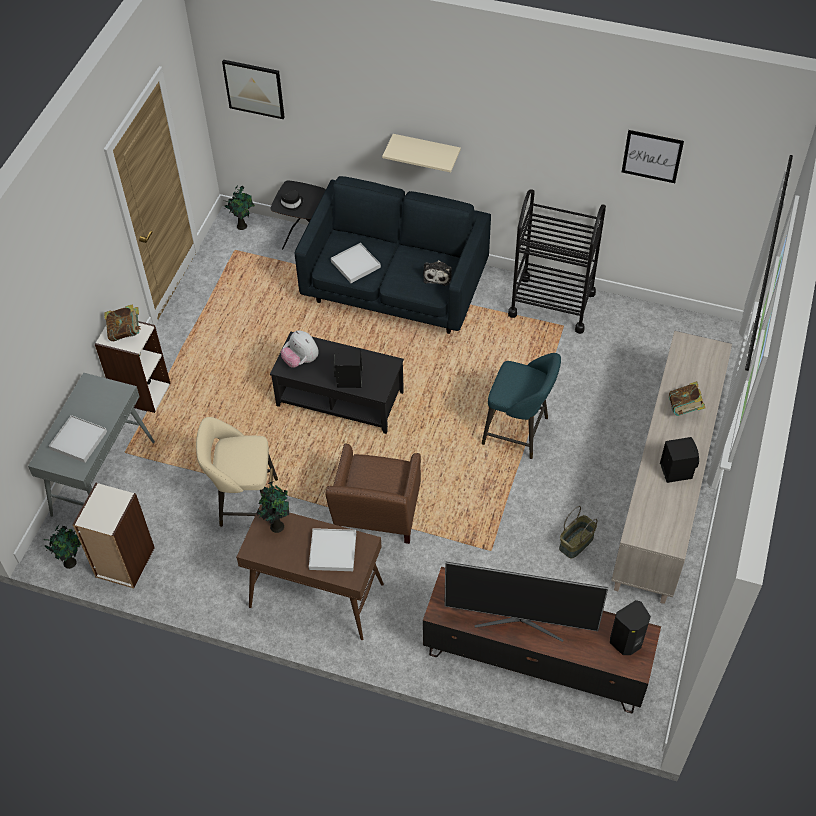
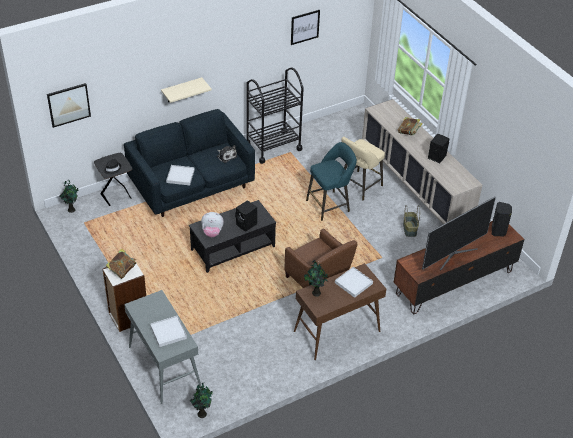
camera: 50 degrees left, 10 degrees down
(124, 563) = (230, 391): bookcase -> none
(244, 502) = (250, 322): beige stool -> beige stool (358, 187)

